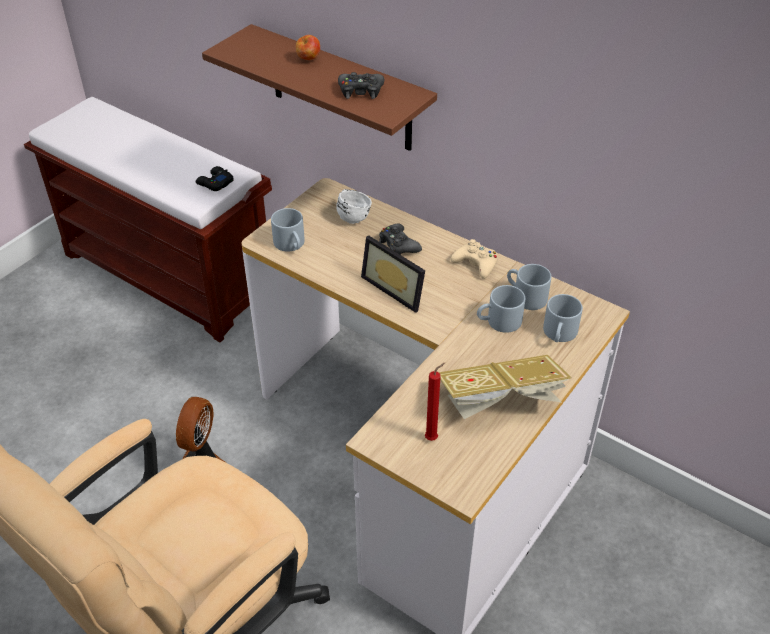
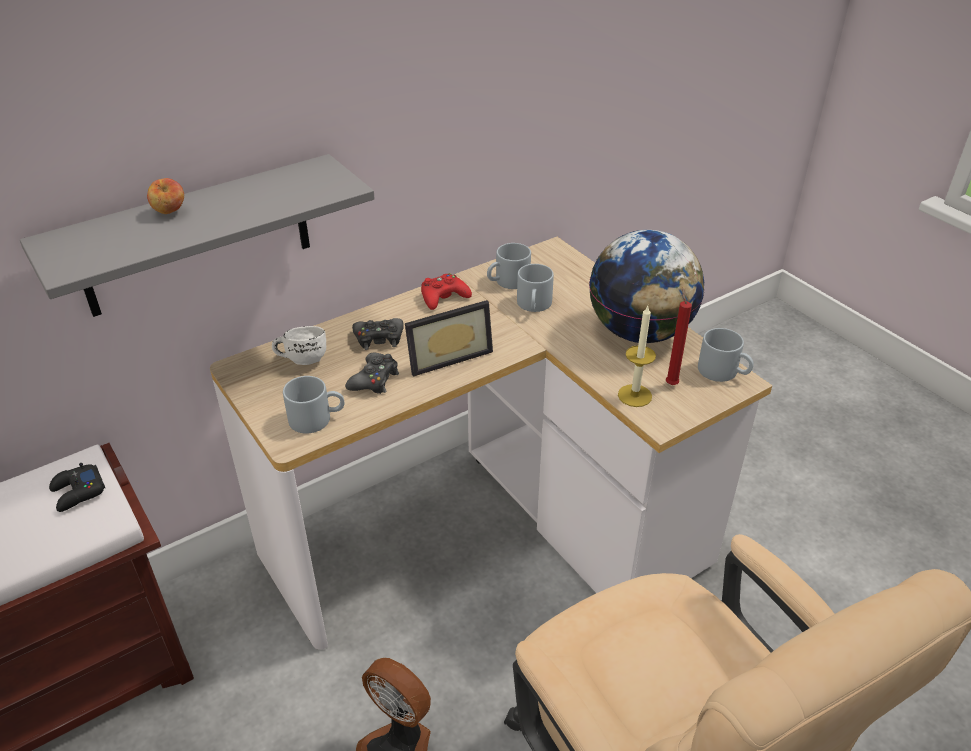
camera: 70 degrees left, 5 degrees down
(340, 89) = (196, 237): brown shelf -> grey shelf
(361, 91) = (280, 193): black game controller -> black game controller (374, 380)
(403, 415) = (634, 395): none -> candle
(476, 264) = (443, 297): beige game controller -> red game controller
(500, 402) = (639, 332): book -> globe
(559, 334) = (568, 277): grey mug -> grey mug (724, 372)

